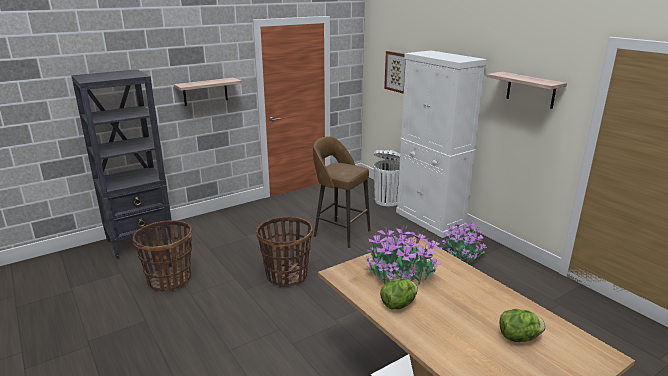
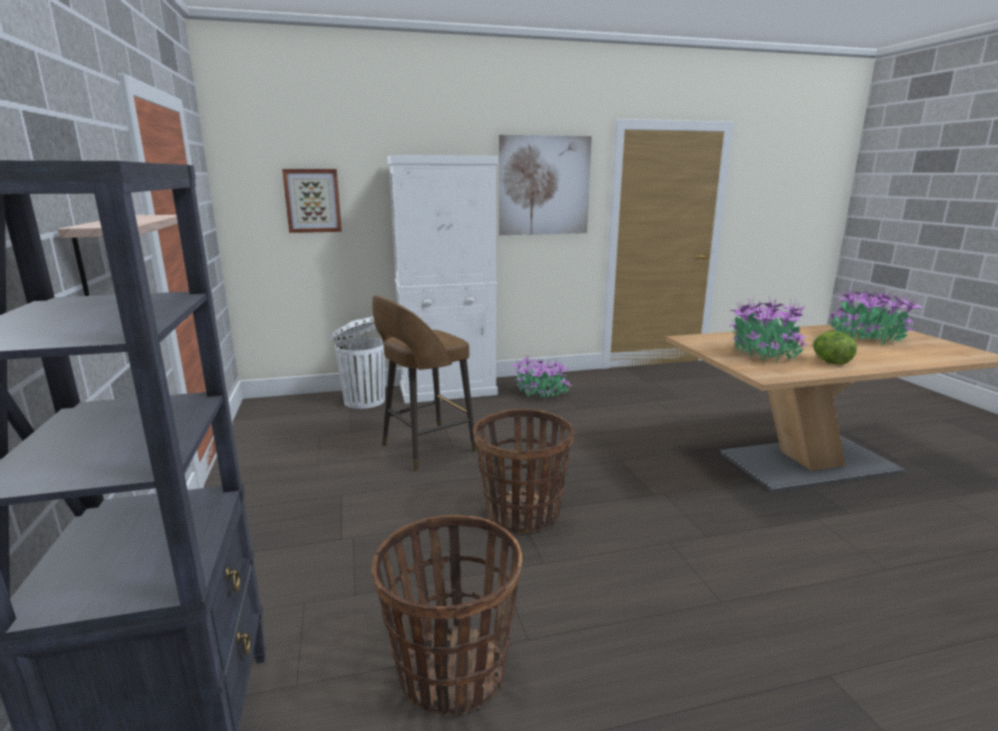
camera: 70 degrees left, 5 degrees down
(518, 337) = (867, 338): lettuce -> potted plant
(530, 90) = (544, 186): shelf -> picture

